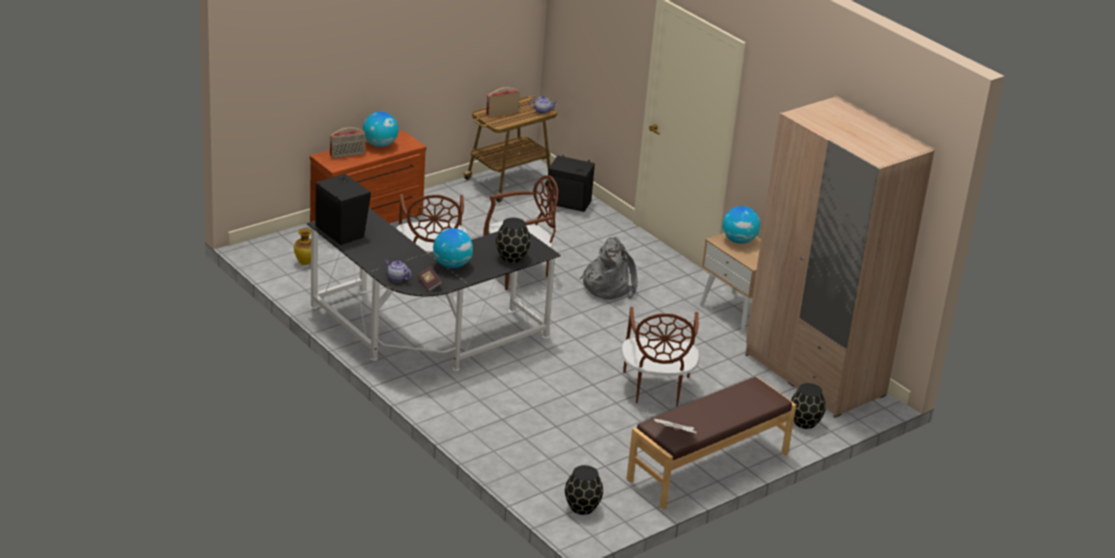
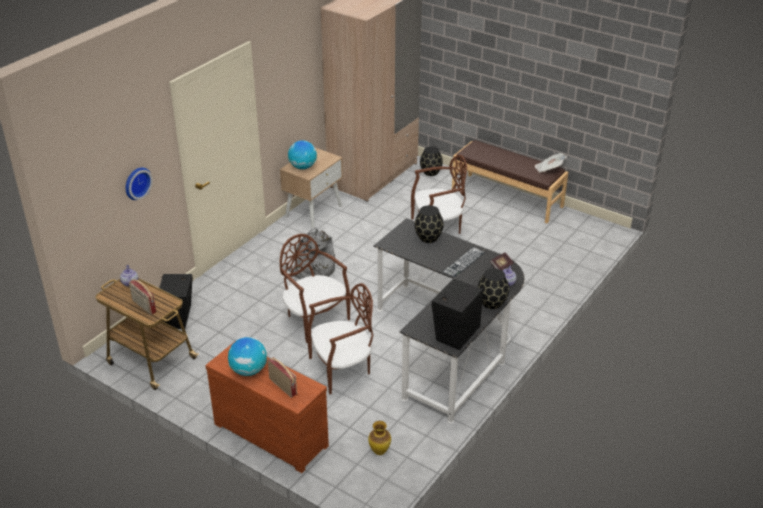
camera: 105 degrees left, 5 degrees up
(452, 265) = (464, 262): globe -> keyboard
(582, 507) = (590, 233): black vase -> black vase (491, 302)
(607, 54) = (136, 182): none -> wall clock

